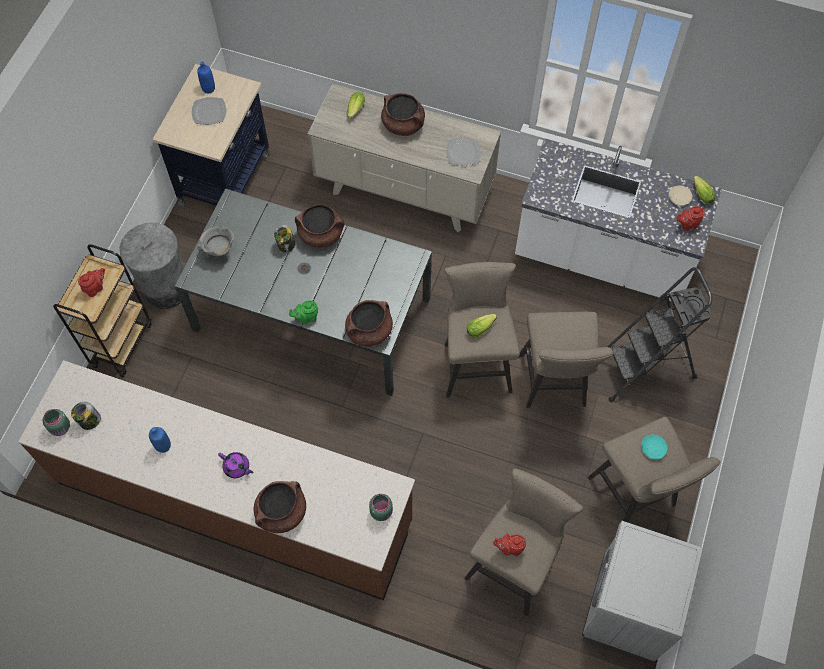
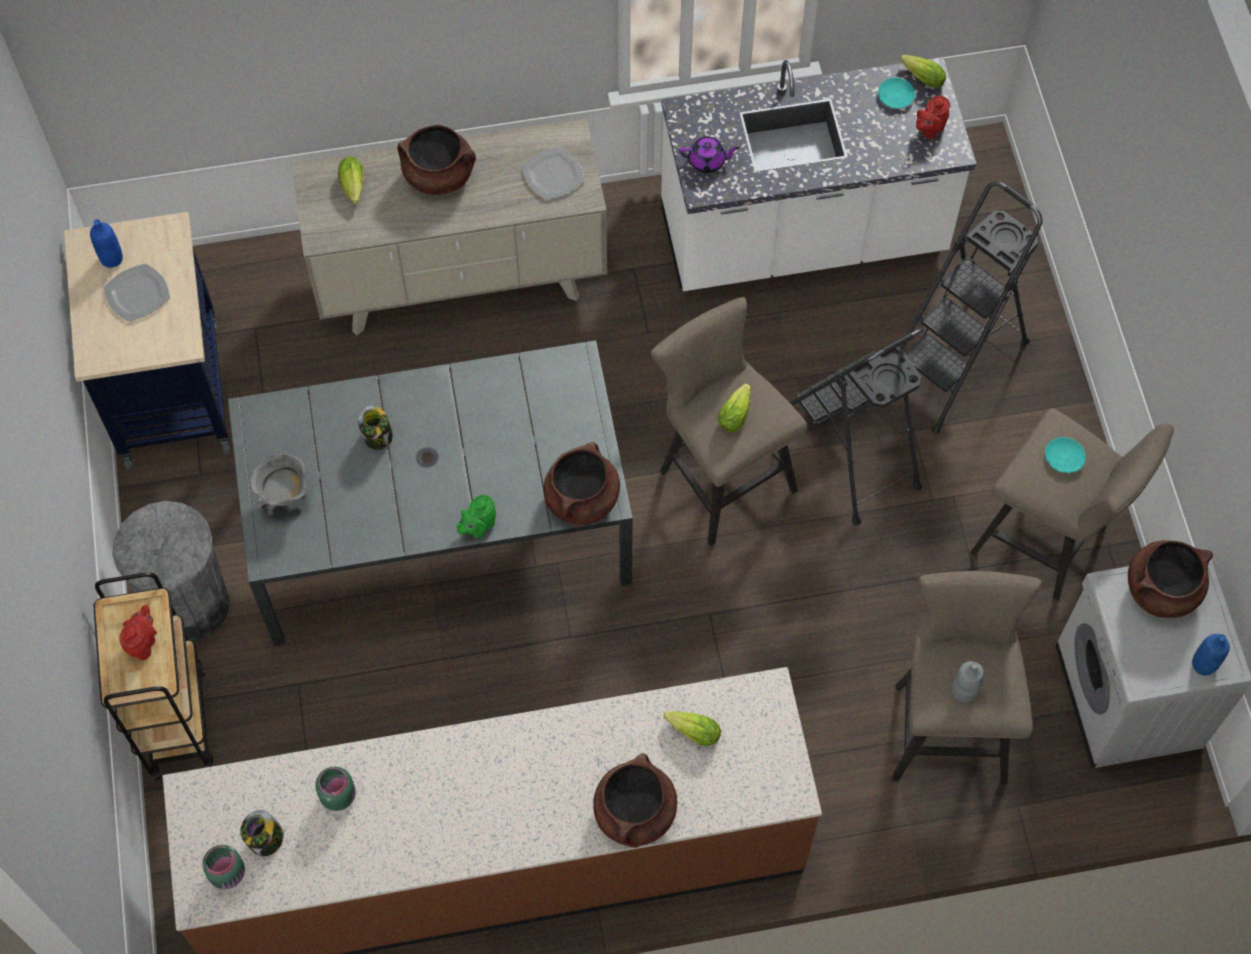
camera: 30 degrees left, 0 degrees up
(163, 446) = (401, 815): blue bottle -> blue bottle (1203, 664)
(237, 467) = (530, 786): purple teapot -> purple teapot (707, 161)
(321, 234) = (420, 396): brown cooking pot -> brown cooking pot (1161, 589)
(340, 485) = (691, 730): none -> lettuce
(382, 511) = (771, 734): green jar -> green jar (339, 795)
(509, 548) = (963, 691): red teapot -> grey bottle
(554, 385) = (847, 451): beige stool -> step ladder
(679, 197) = (895, 97): beige plate -> turquoise plate

